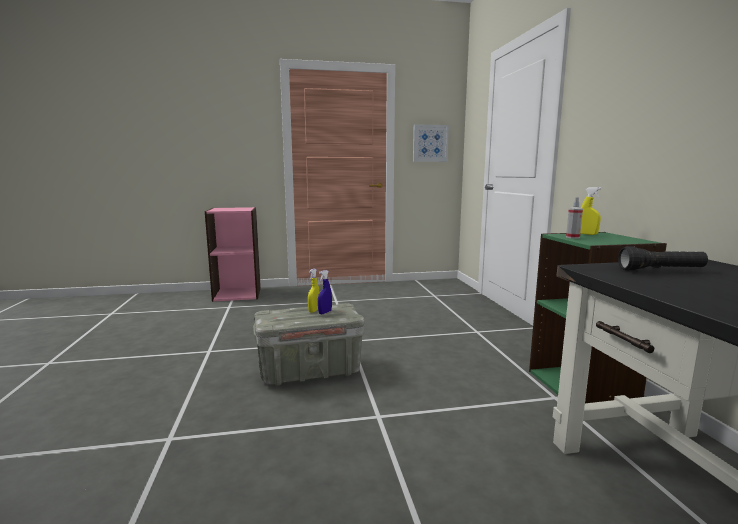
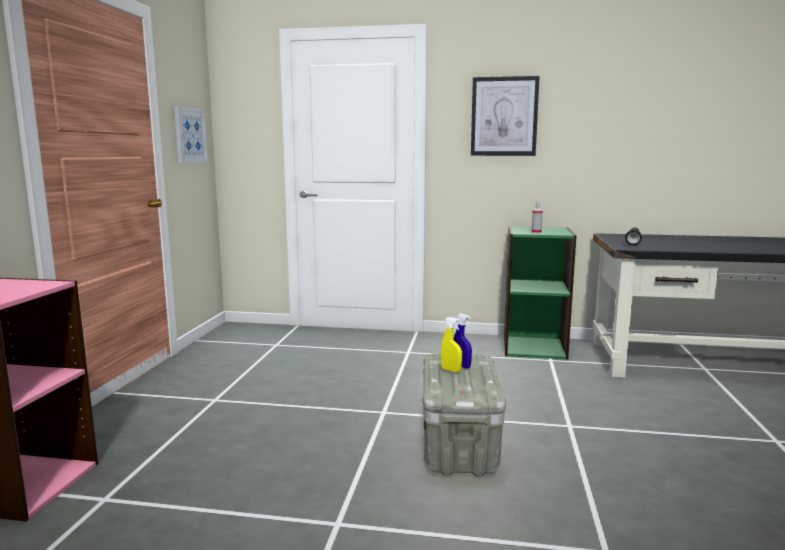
camera: 70 degrees left, 0 degrees up
(587, 234) = (522, 229): yellow spray bottle -> none
(621, 93) = (504, 116): none -> picture

